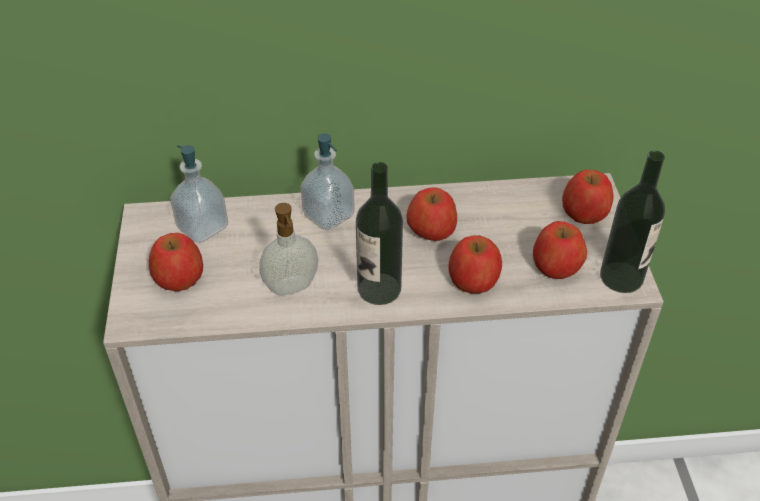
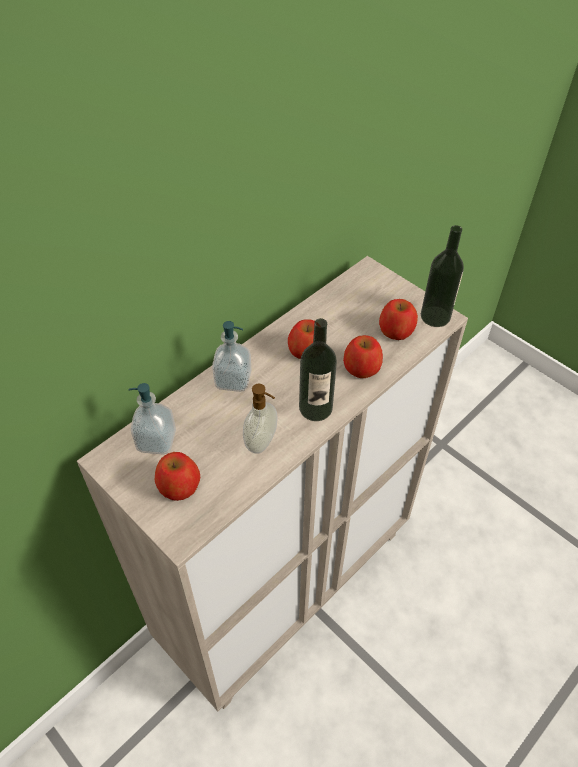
camera: 40 degrees left, 5 degrees up
(585, 212) = (378, 288): apple -> none

